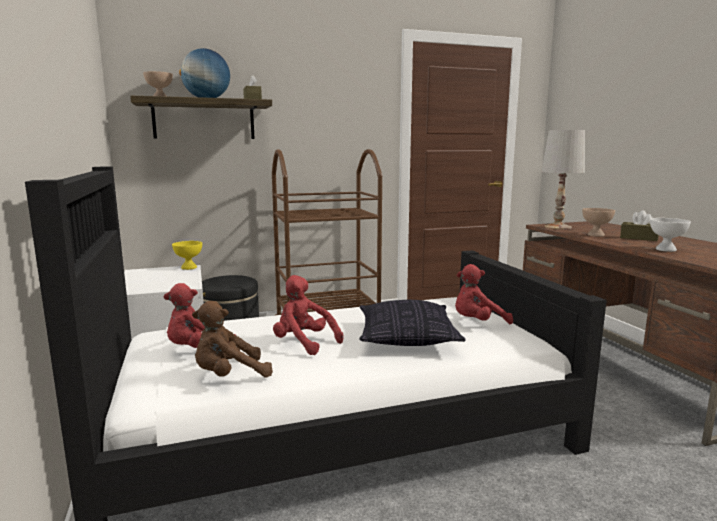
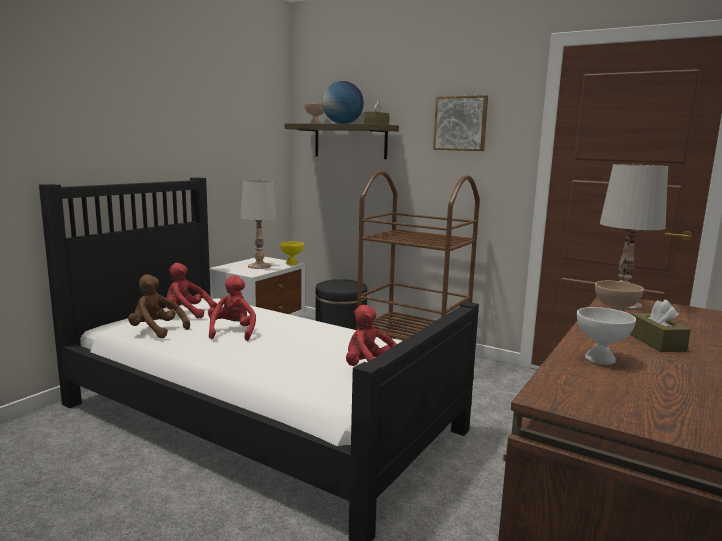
camera: 50 degrees right, 0 degrees up
(166, 278) = (259, 266): none -> white table lamp
(332, 102) = (461, 123): none -> picture
(406, 338) = (287, 355): pillow -> none

